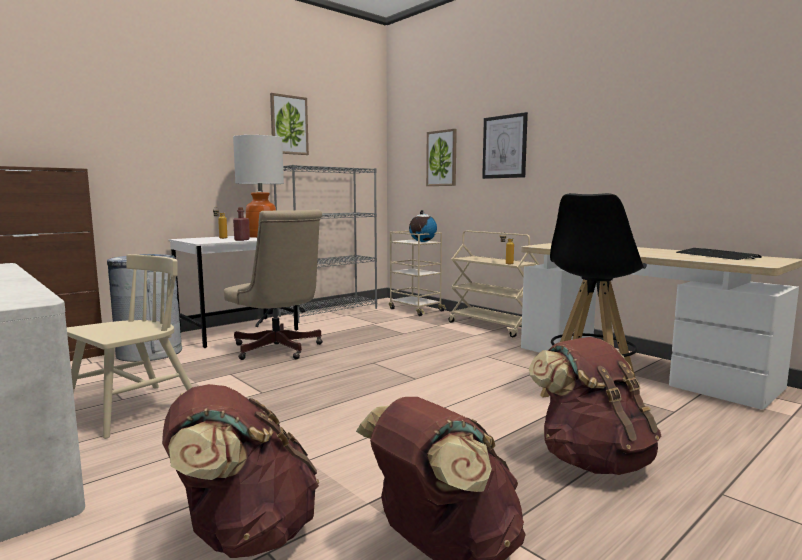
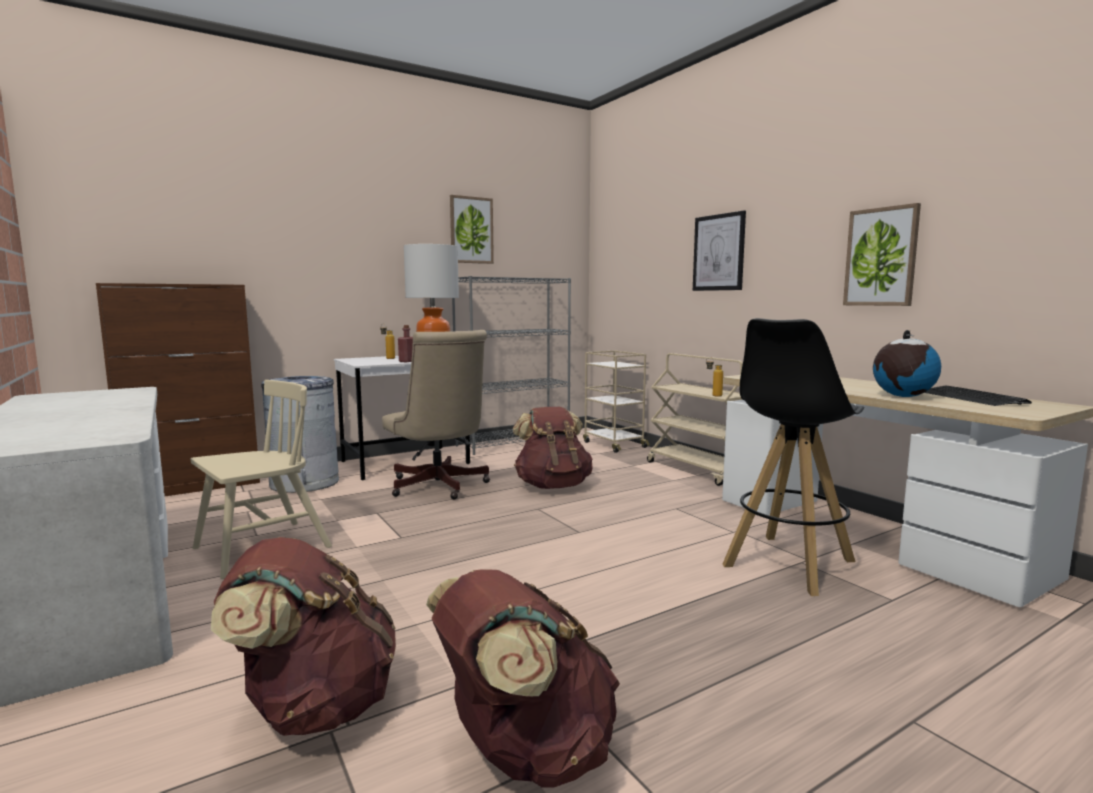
camera: 10 degrees right, 0 degrees up
(422, 241) = (622, 364): globe -> globe (902, 396)
(442, 158) = (648, 266): picture -> picture (881, 257)
(592, 460) = (755, 657): brown backpack -> brown backpack (552, 486)

